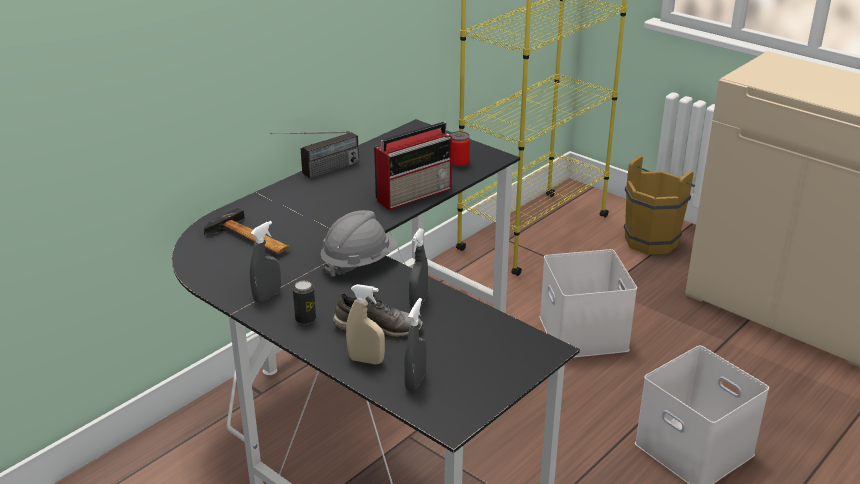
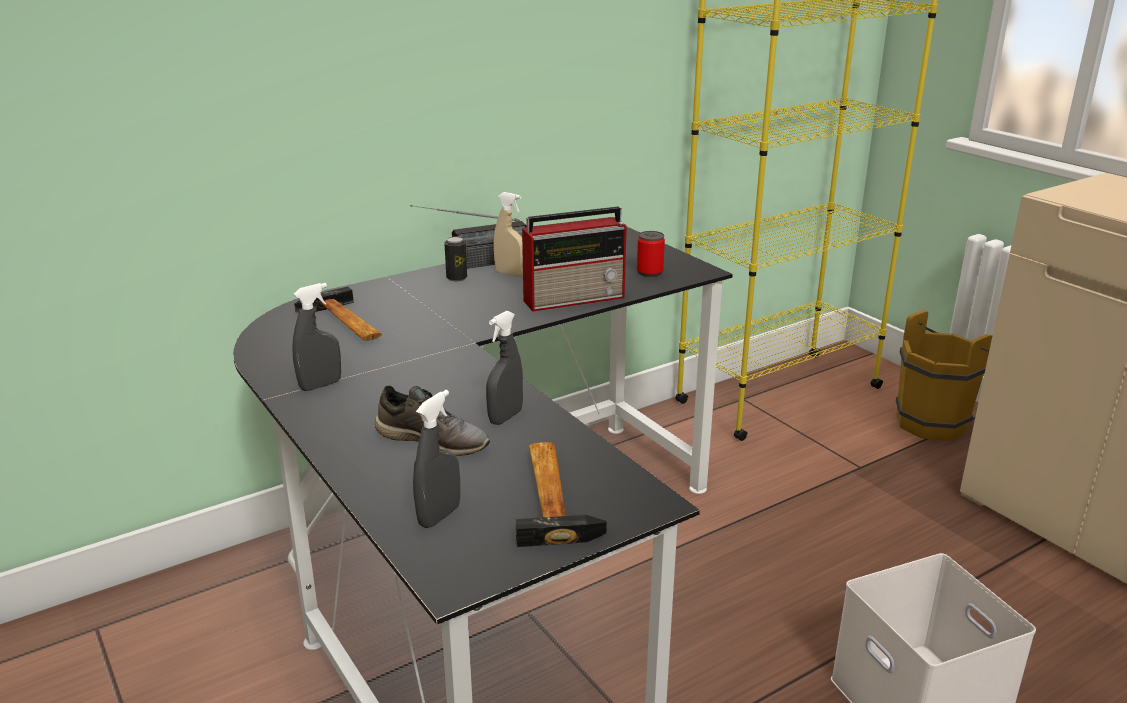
camera: 15 degrees right, 5 degrees down
(305, 319) = (348, 418): can -> can (456, 278)
(359, 262) = (458, 363): grey hard hat -> none
(366, 360) = (391, 478): beige spray bottle -> beige spray bottle (510, 274)
(482, 354) = (553, 495): none -> hammer
(585, 334) = (806, 523): white storage box -> none

